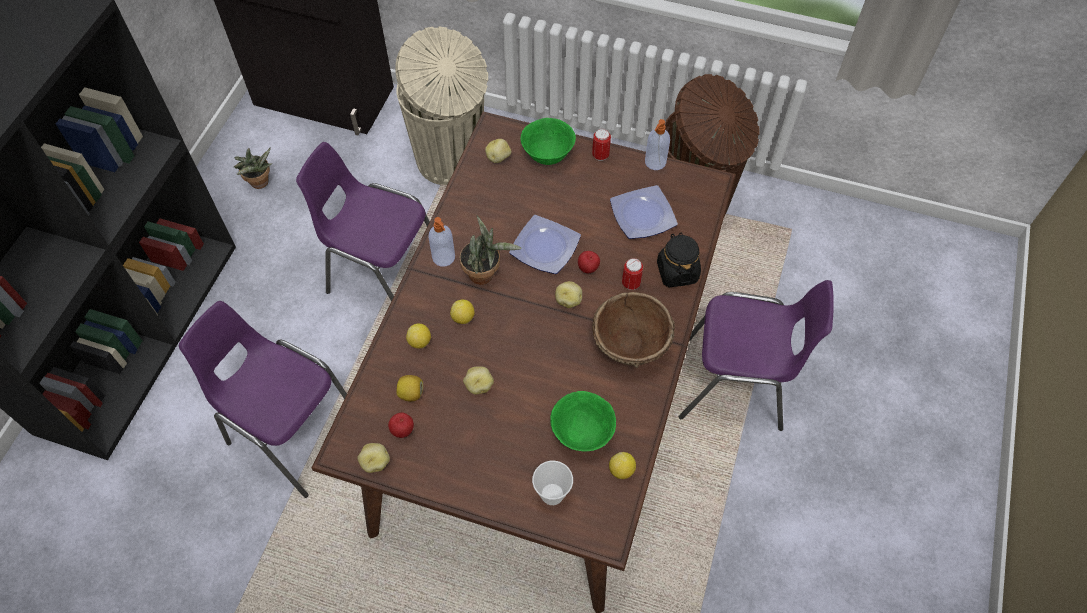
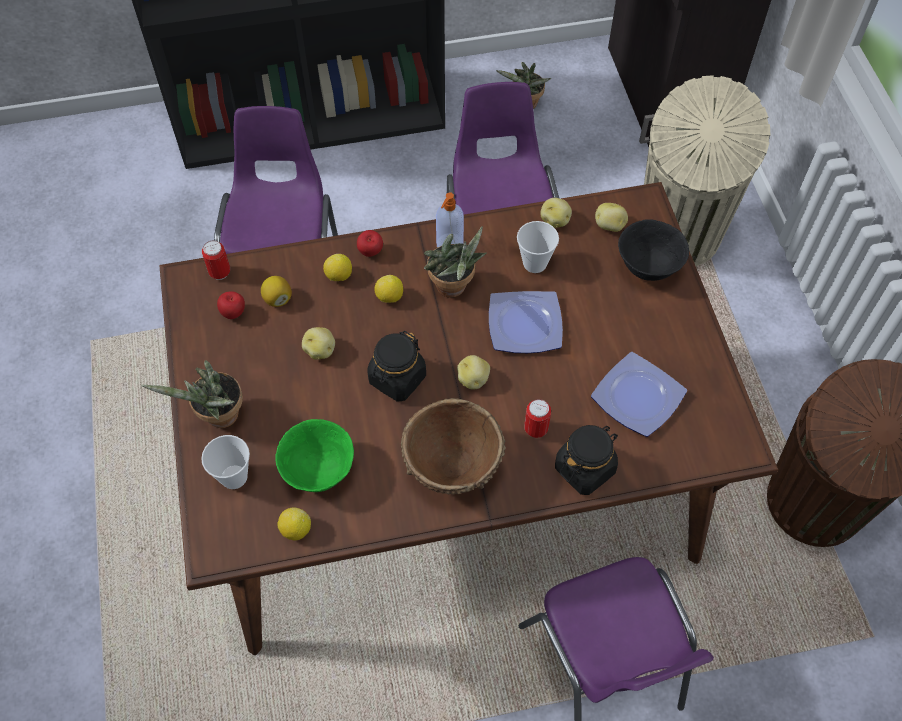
camera: 60 degrees right, 0 degrees up
(375, 462) = (189, 309): potato -> potato (555, 220)
(493, 483) = (219, 418): none -> potted plant
(498, 215) = (534, 263): none -> cup
(537, 346) = (397, 379): none -> black jar
(547, 155) = (648, 267): green bowl -> black bowl
(588, 269) = (526, 378): apple -> apple (370, 253)
(600, 155) = (689, 316): can -> can (220, 272)
(654, 162) = (722, 374): soap dispenser -> none

